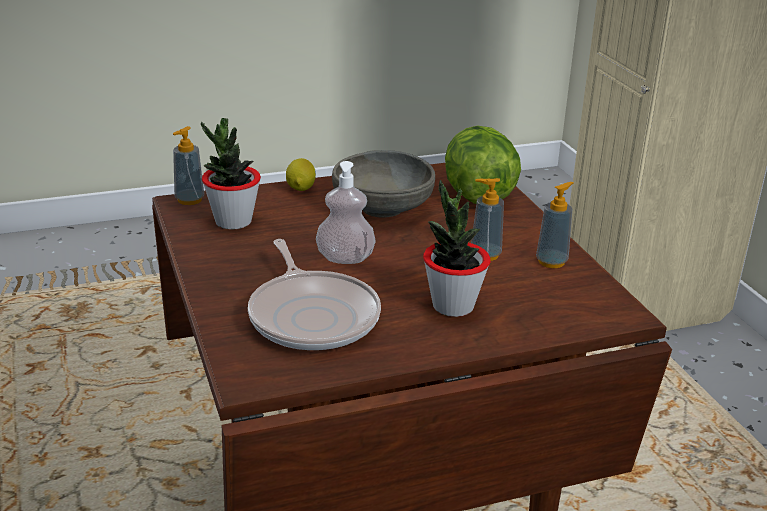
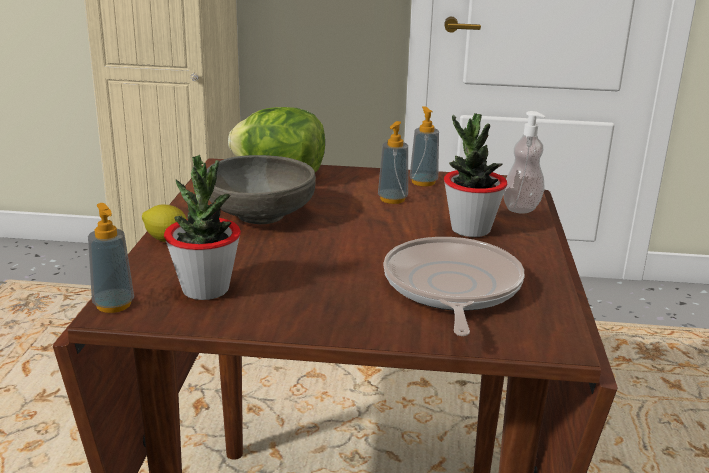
camera: 65 degrees left, 5 degrees down
(312, 316) = (451, 289): frying pan -> frying pan turned 90 degrees counterclockwise
(345, 258) = (349, 252): soap dispenser -> soap dispenser (521, 208)

